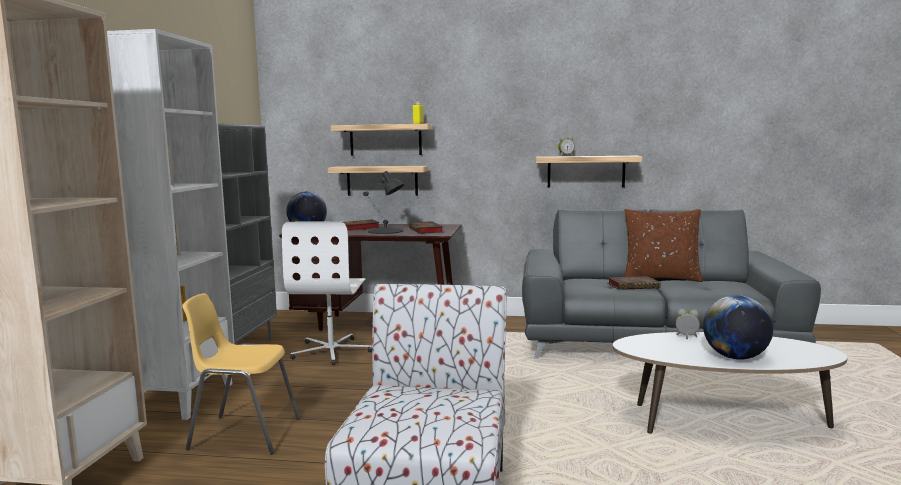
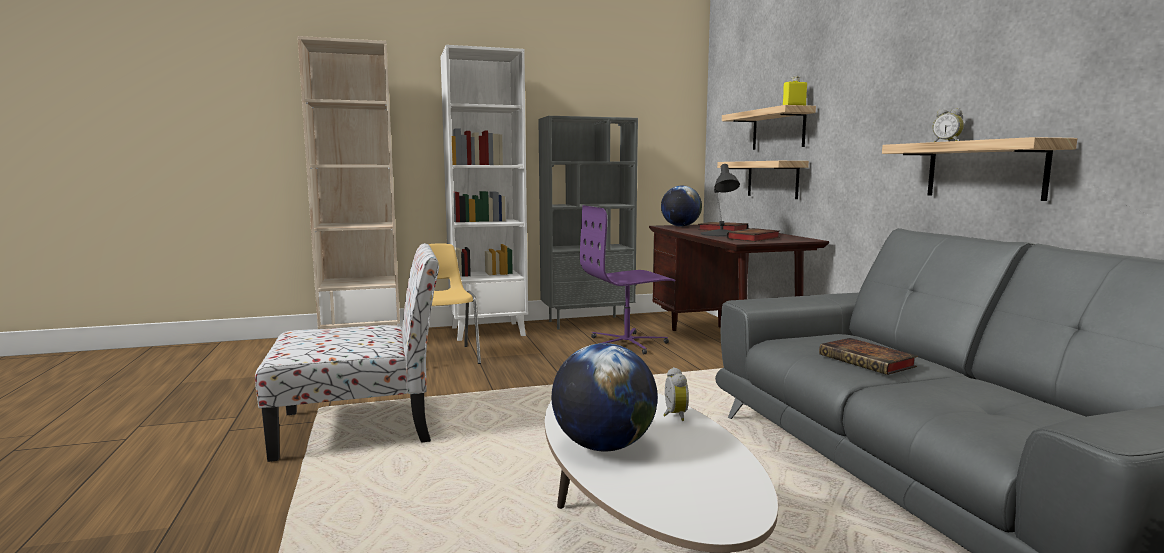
camera: 65 degrees right, 0 degrees up
(332, 351) = (627, 344): white office chair -> purple office chair
(661, 278) = (975, 374): brown pillow -> none

